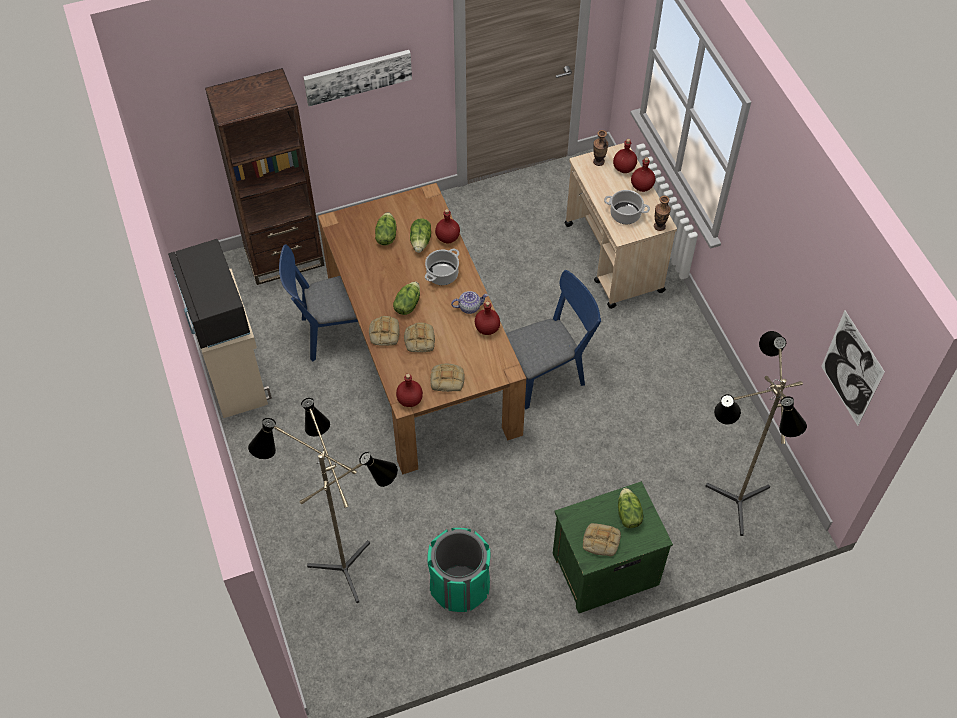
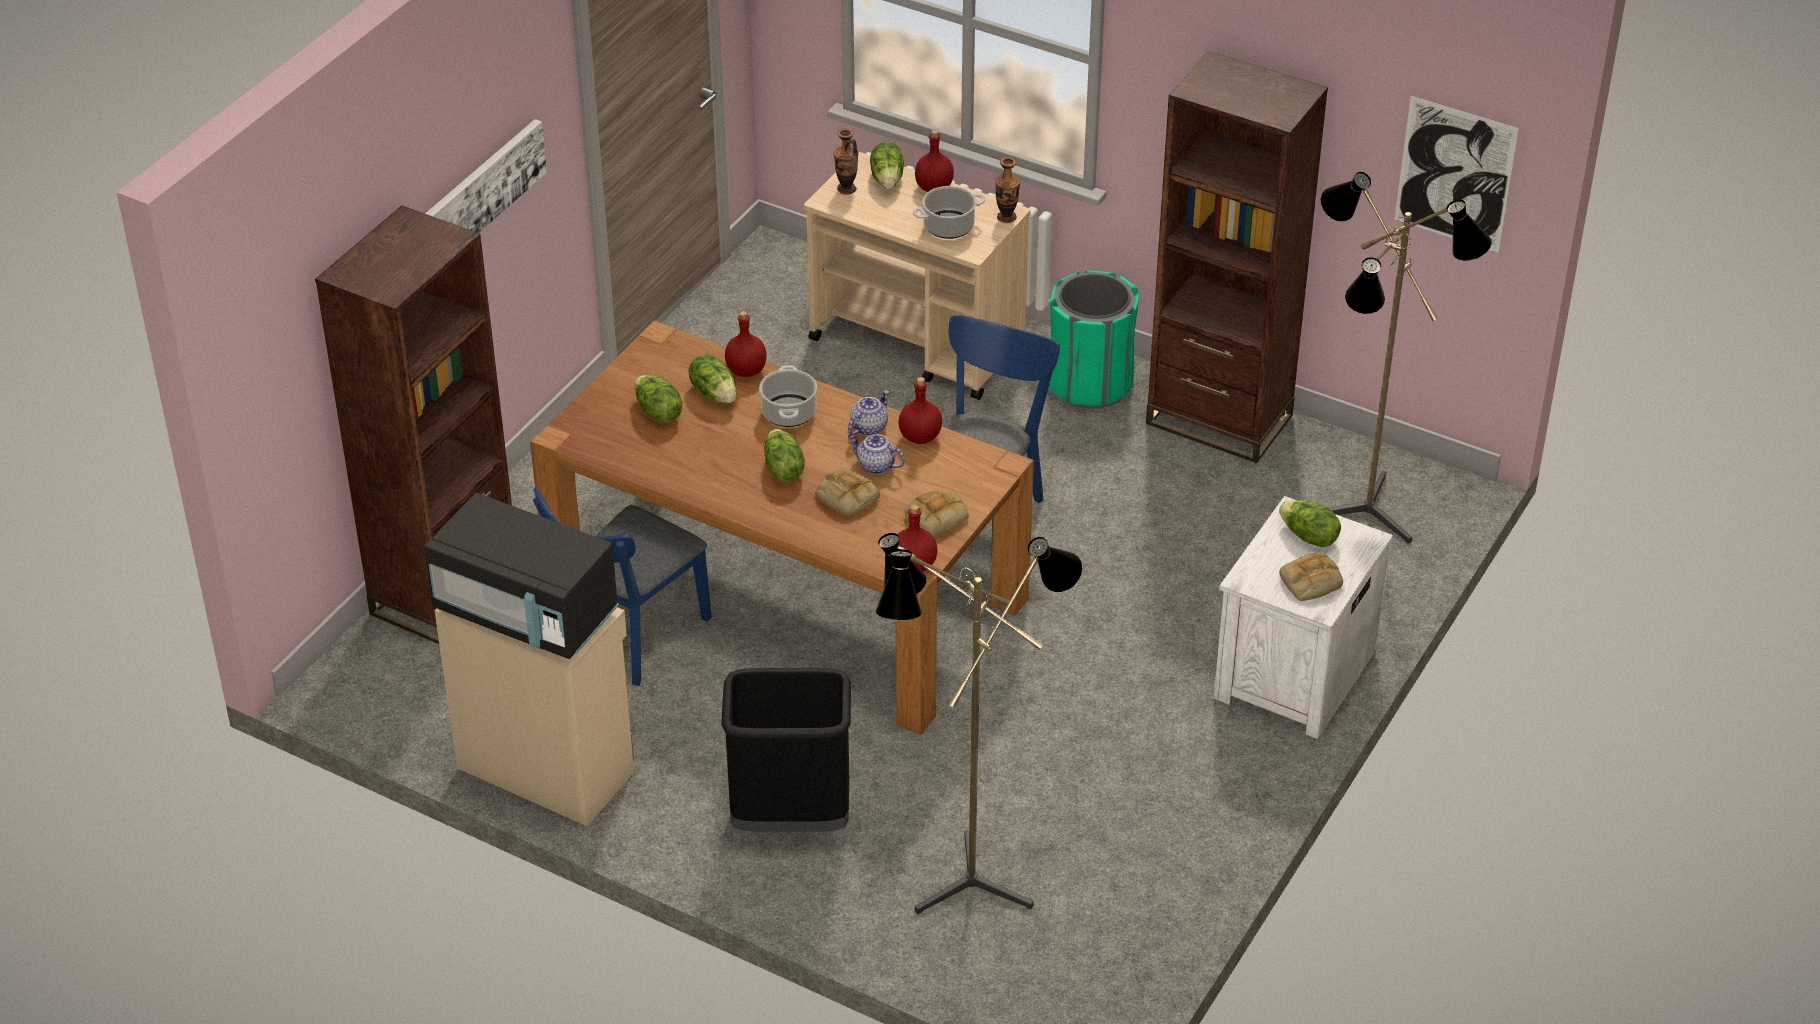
camera: 40 degrees left, 15 degrees down
(305, 477) = (790, 819): none -> black trash can
(384, 333) = (789, 516): bread -> none
(450, 331) = (875, 465): none -> teapot
(459, 586) = (1141, 805): green trash can -> green trash can (1090, 383)
(603, 568) = (1292, 675): green nightstand -> white nightstand
(624, 168) = (888, 179): red bottle -> lettuce
(717, 397) = (1219, 419): none -> brown bookcase

